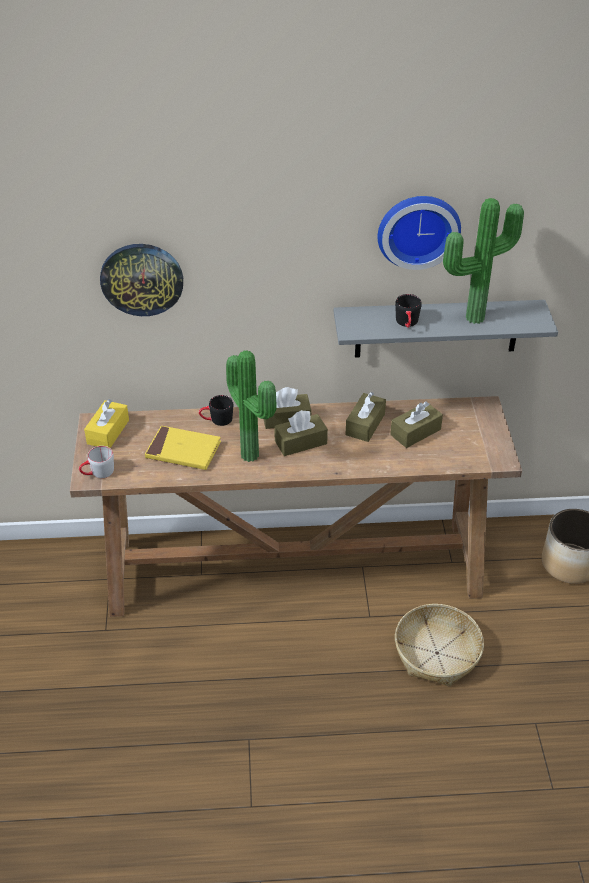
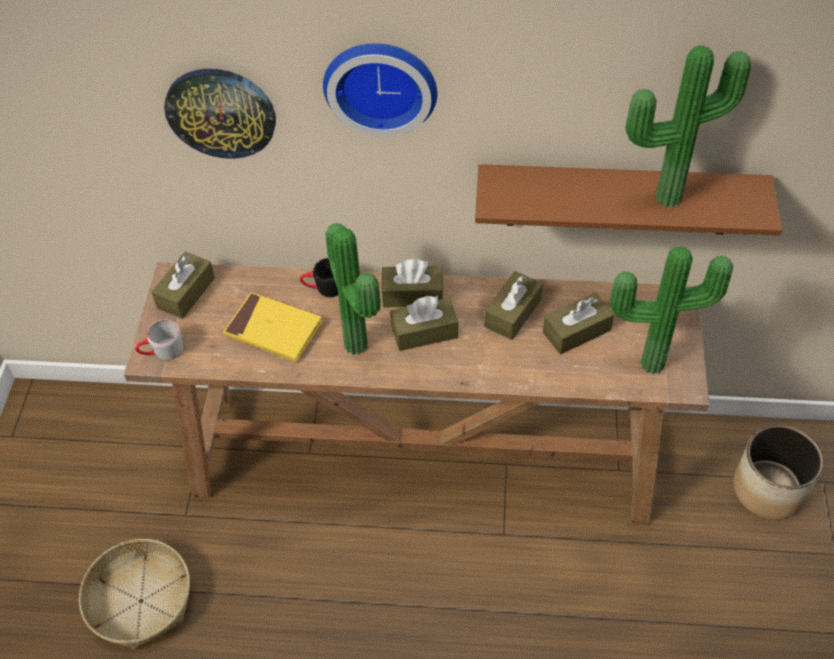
camera: 10 degrees right, 10 degrees up
(108, 432) = (186, 293): yellow tissue box -> brown tissue box
(407, 323) = (573, 199): black mug -> none
(418, 229) = (597, 74): wall clock -> wall clock (381, 83)
(437, 328) = (619, 199): grey shelf -> brown shelf
(437, 653) = (579, 596): basket -> basket (141, 601)
(474, 446) = (651, 360): none -> potted plant

